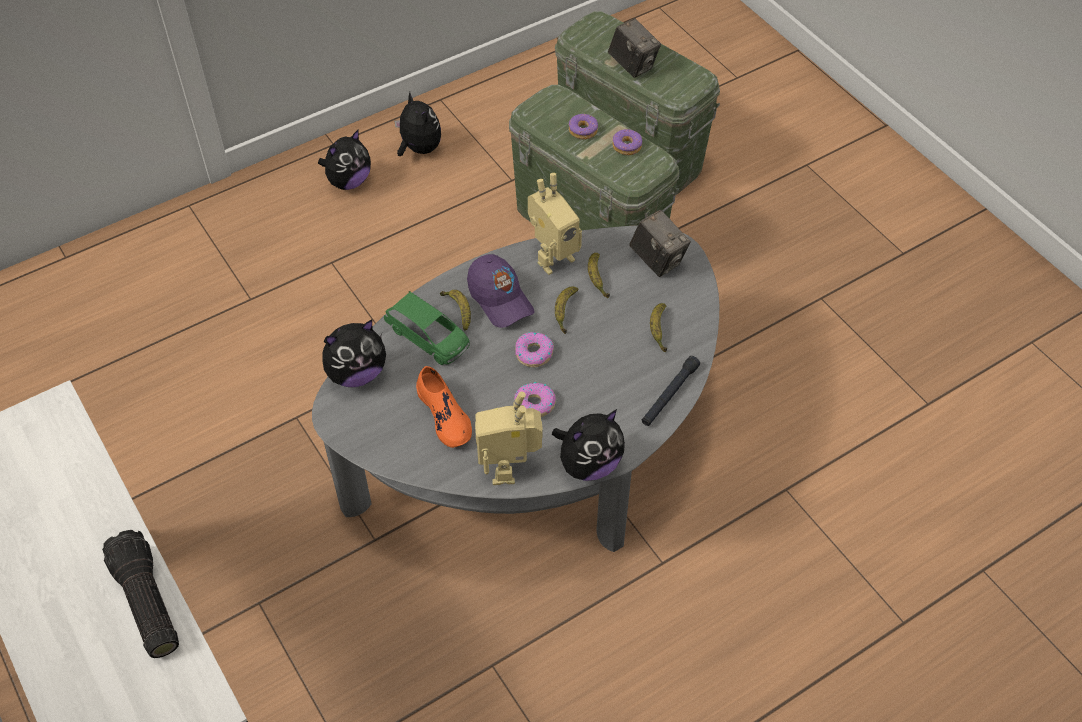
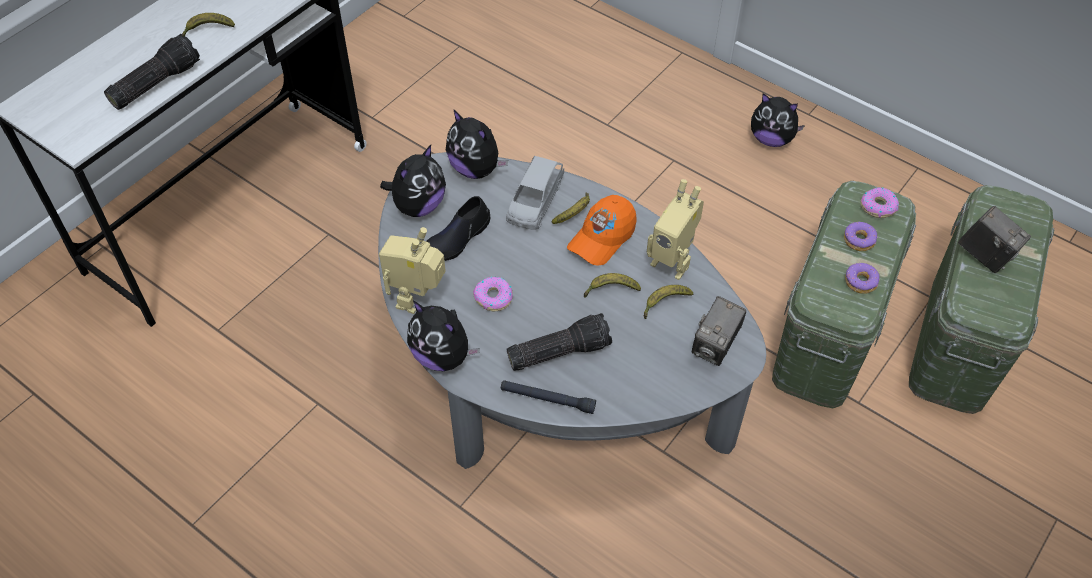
camera: 70 degrees right, 0 degrees up
(419, 149) = (843, 173): plush toy -> plush toy (418, 206)
(428, 338) = (534, 202): green toy car -> grey toy car
(444, 415) = (456, 239): orange shoe -> black shoe
(500, 299) = (602, 238): purple cap -> orange cap
(510, 468) = (418, 300): toy robot -> toy robot turned 45 degrees counterclockwise
(533, 353) = (551, 280): donut -> donut (878, 206)
(618, 371) = (559, 351): none -> flashlight
(632, 65) = (985, 255): camera -> camera turned 75 degrees counterclockwise
(658, 330) = (624, 370): banana -> banana (207, 30)

